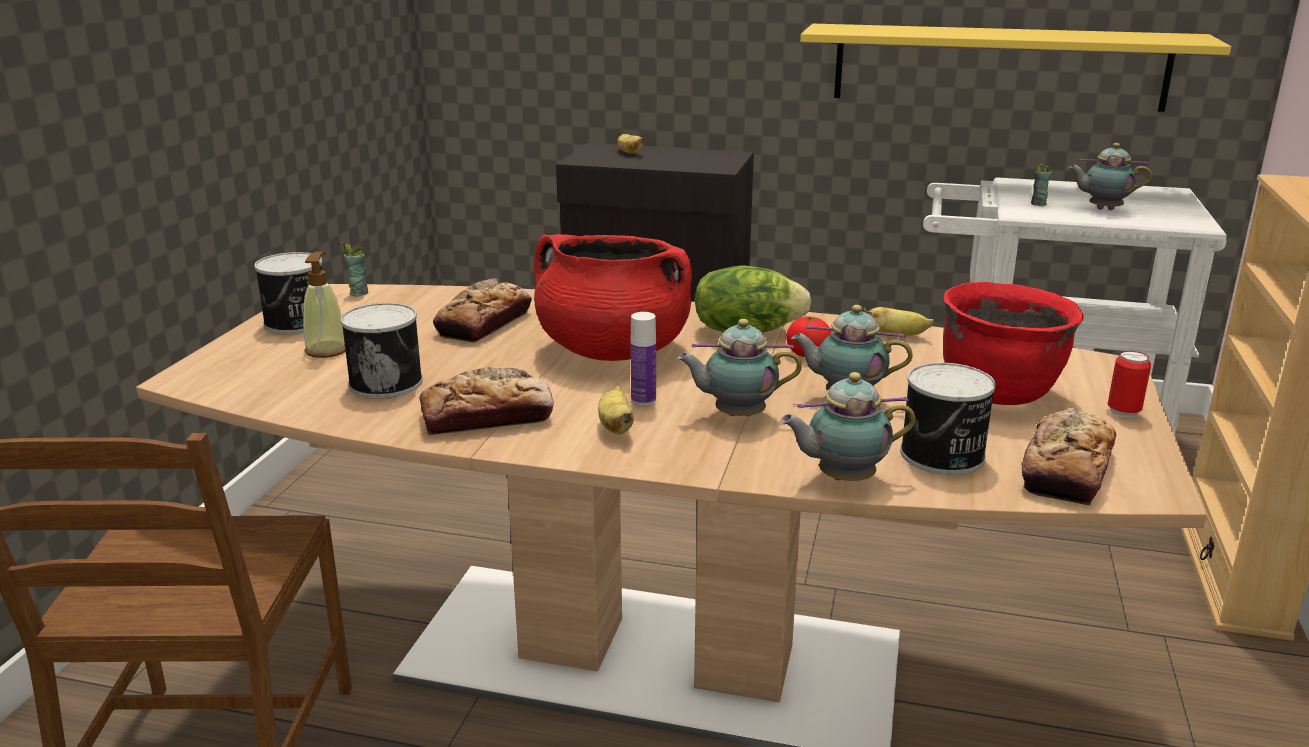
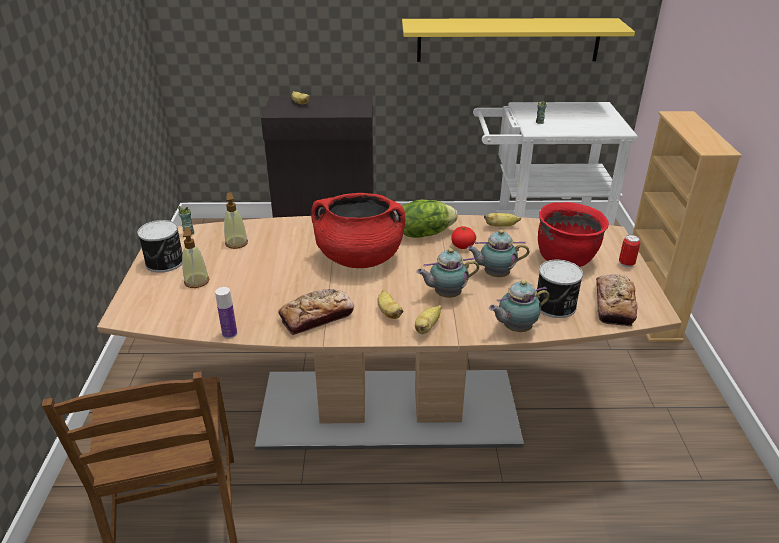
camera: 15 degrees left, 10 degrees up
(387, 382) = (246, 300): can -> none
(423, 311) = (236, 243): none -> soap dispenser
(484, 323) = (277, 247): bread -> none
(643, 400) = (393, 292): bottle -> bottle (229, 334)
(673, 455) = (427, 327): none -> banana
(1102, 209) = (572, 123): teapot -> none

